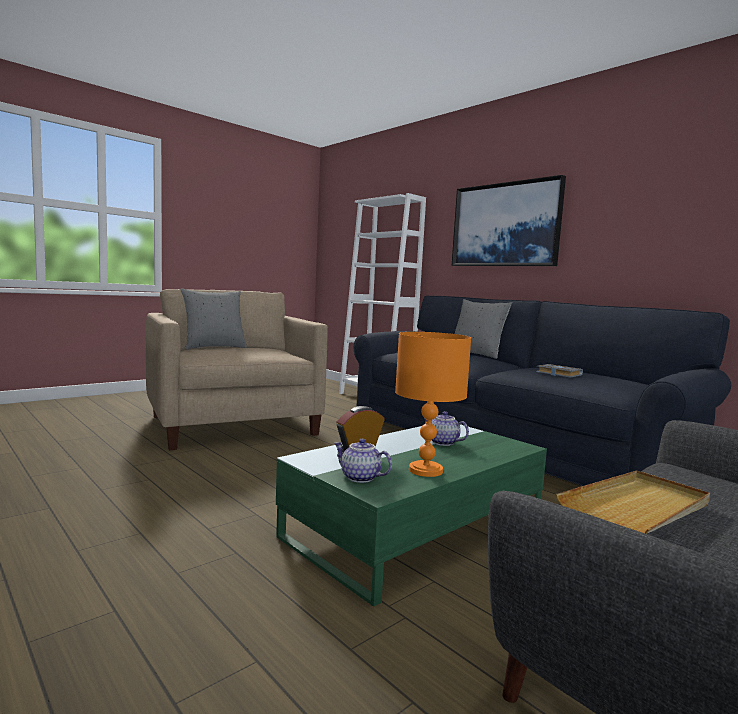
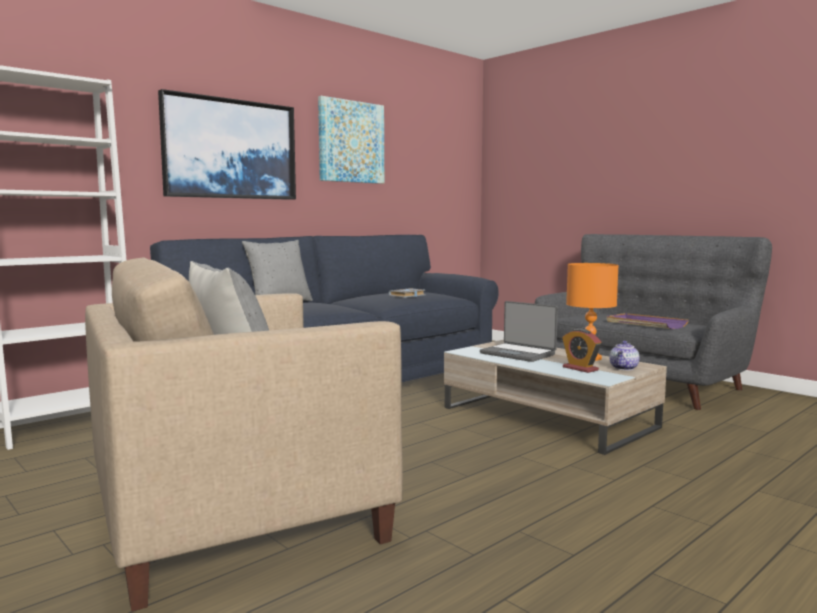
camera: 90 degrees left, 0 degrees up
(416, 527) = (547, 417): green coffee table -> beige coffee table
(442, 442) = (518, 354): teapot -> laptop
(637, 508) = (645, 324): beige tray -> purple tray
(644, 196) = (351, 142): none -> picture

